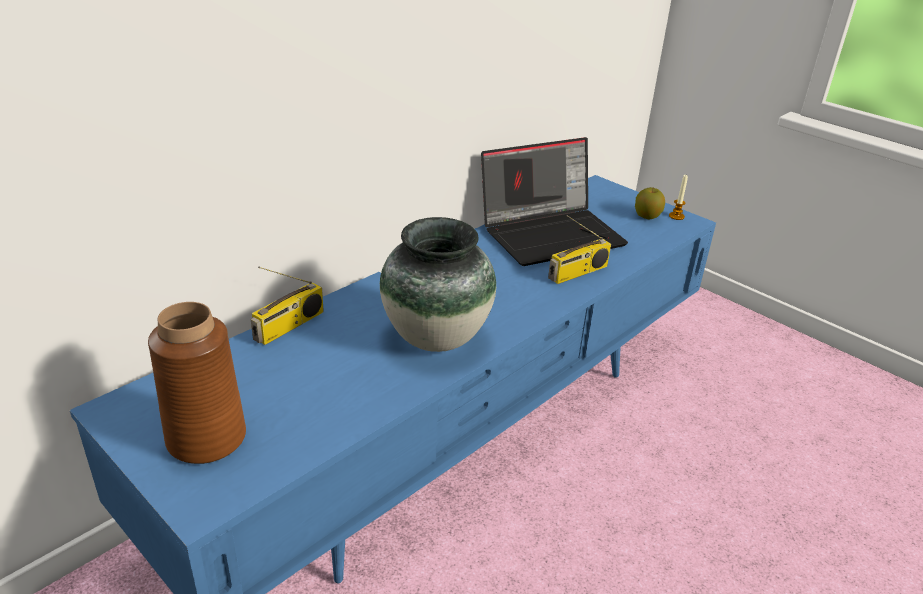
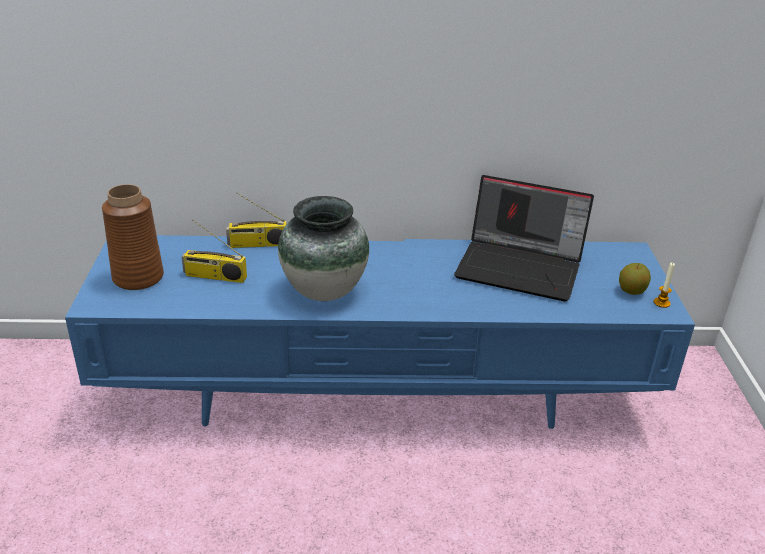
camera: 45 degrees right, 0 degrees up
(577, 273) = (490, 301): radio -> radio (214, 276)

